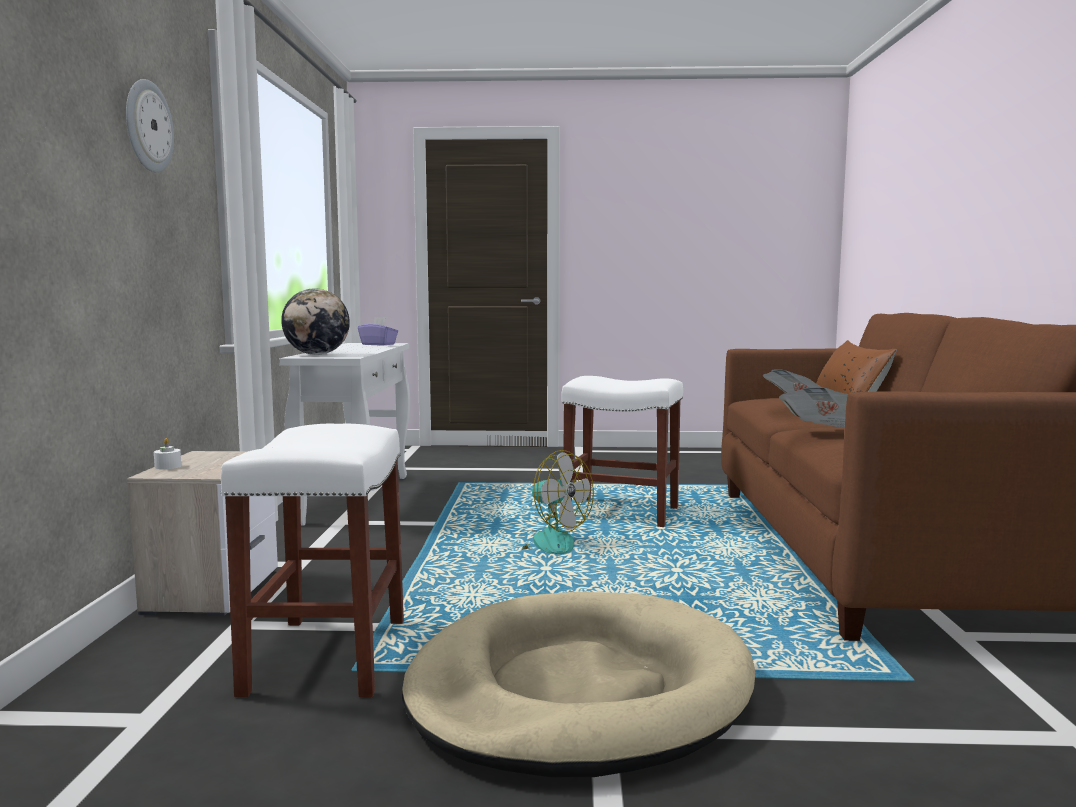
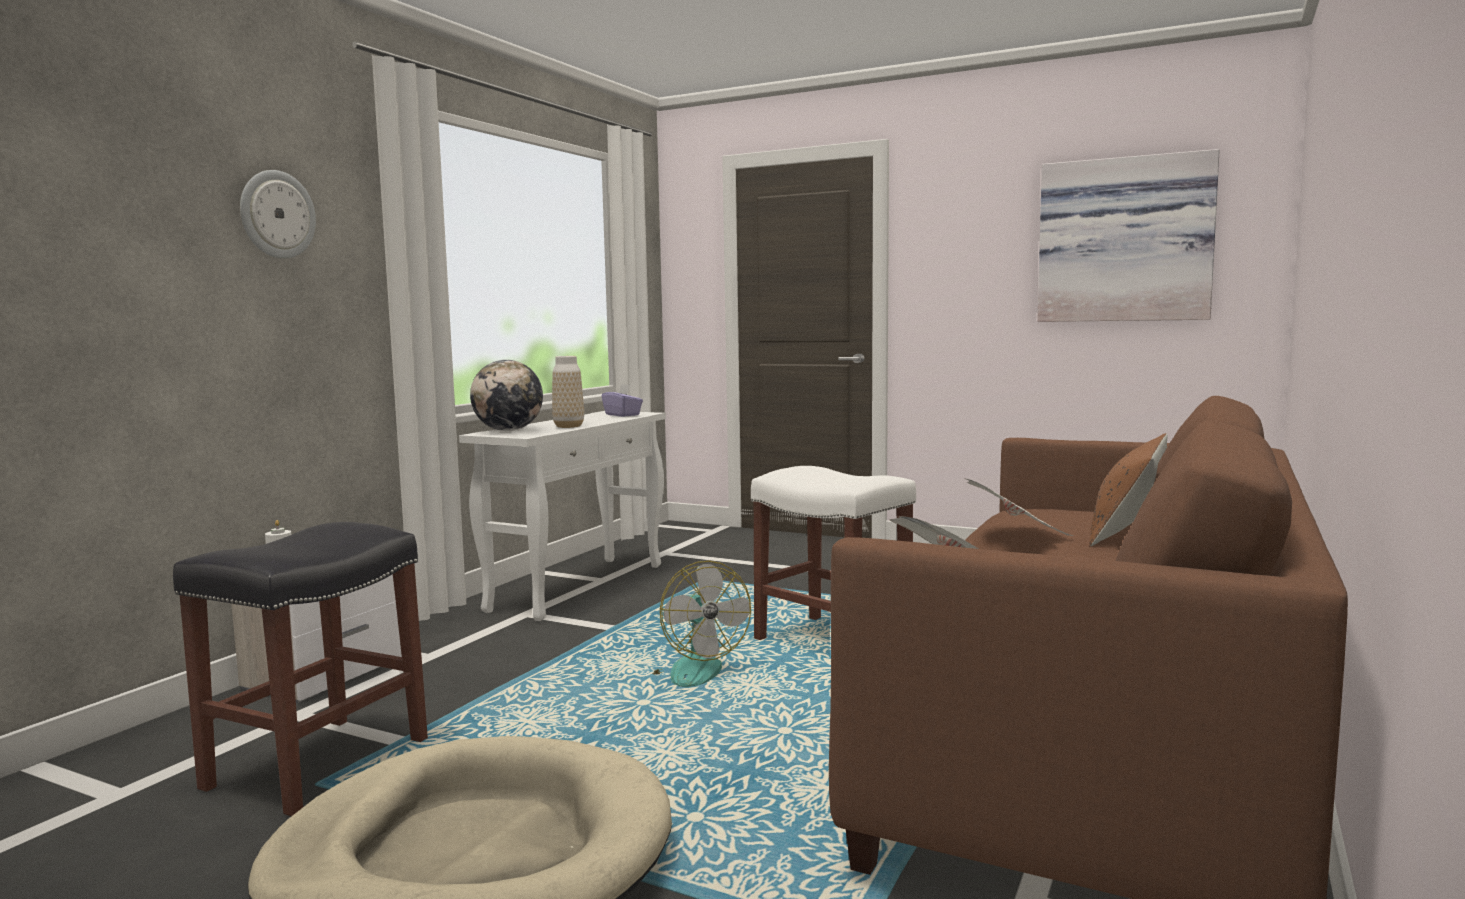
camera: 25 degrees right, 0 degrees up
(327, 654) = (319, 762): white stool -> black stool
(362, 351) = (568, 426): none -> vase
(735, 215) = (1125, 240): none -> picture

